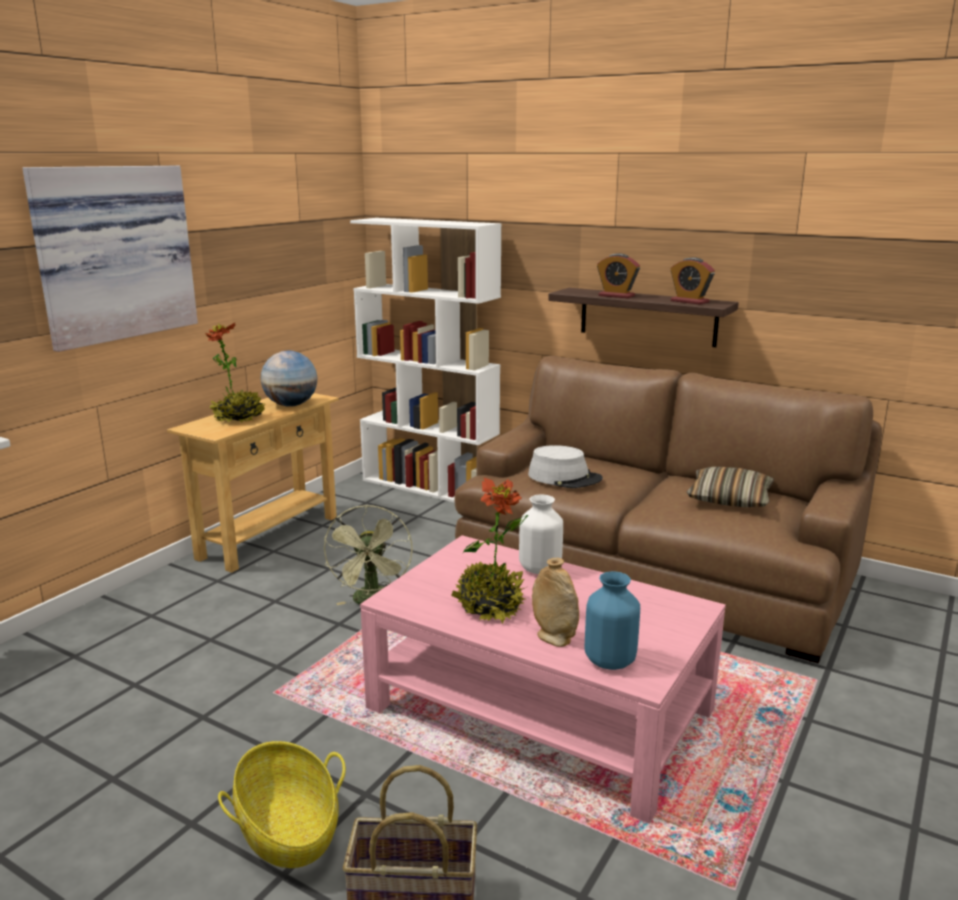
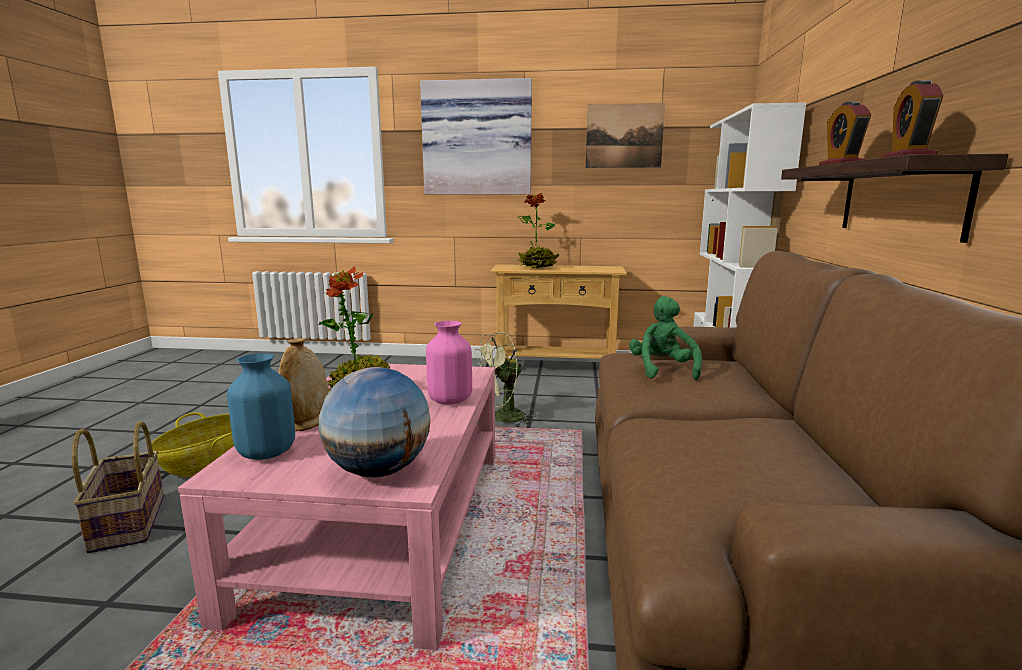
camera: 65 degrees right, 5 degrees down
(272, 235) = (624, 136): none -> picture
(291, 405) = (585, 269): globe -> globe (379, 471)
(540, 568) = (450, 400): white vase -> pink vase
(564, 477) = (662, 370): grey hat -> green plush toy
(729, 499) = (761, 457): pillow -> none

